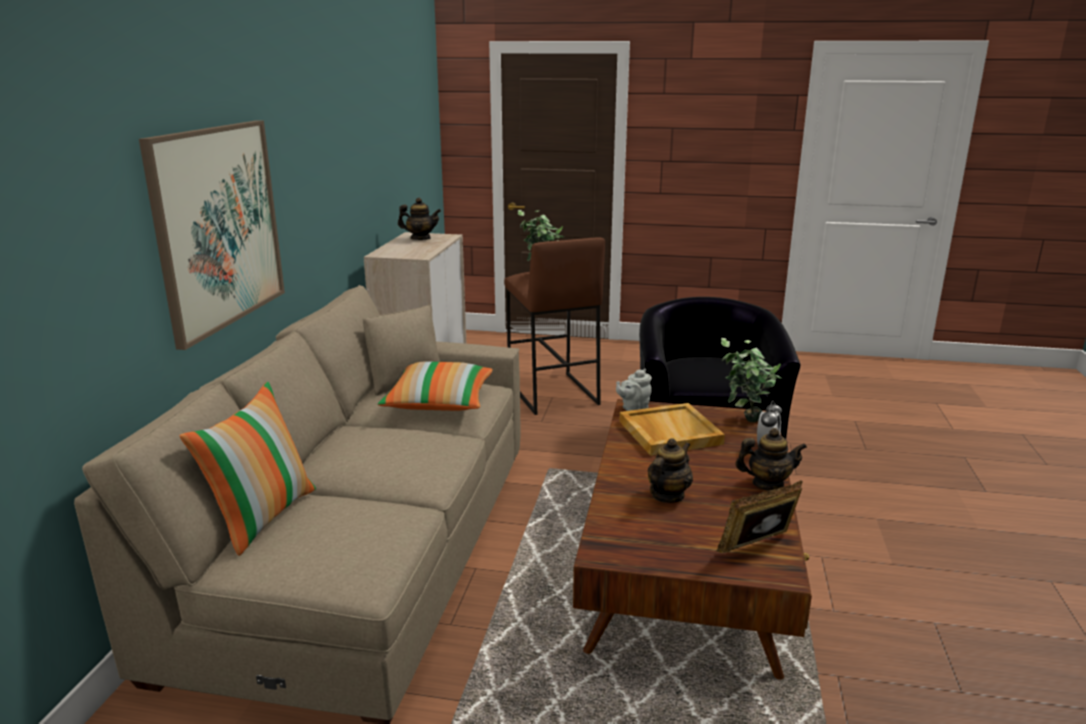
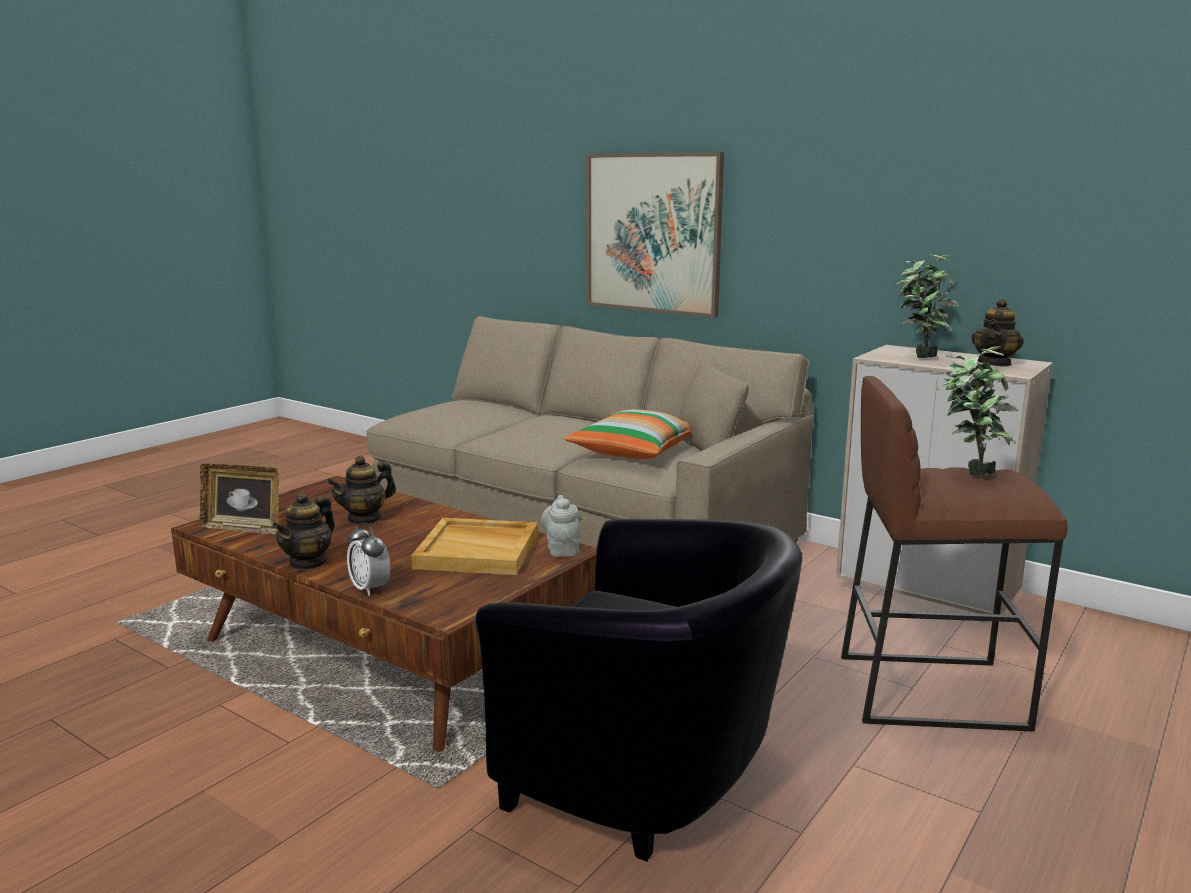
camera: 115 degrees right, 5 degrees down
(262, 516) = (499, 404): pillow -> none
(667, 496) = (365, 519): teapot -> teapot turned 75 degrees clockwise
(744, 422) = (445, 598): potted plant -> potted plant (920, 356)
(758, 547) = (243, 528): picture frame -> picture frame turned 105 degrees clockwise

